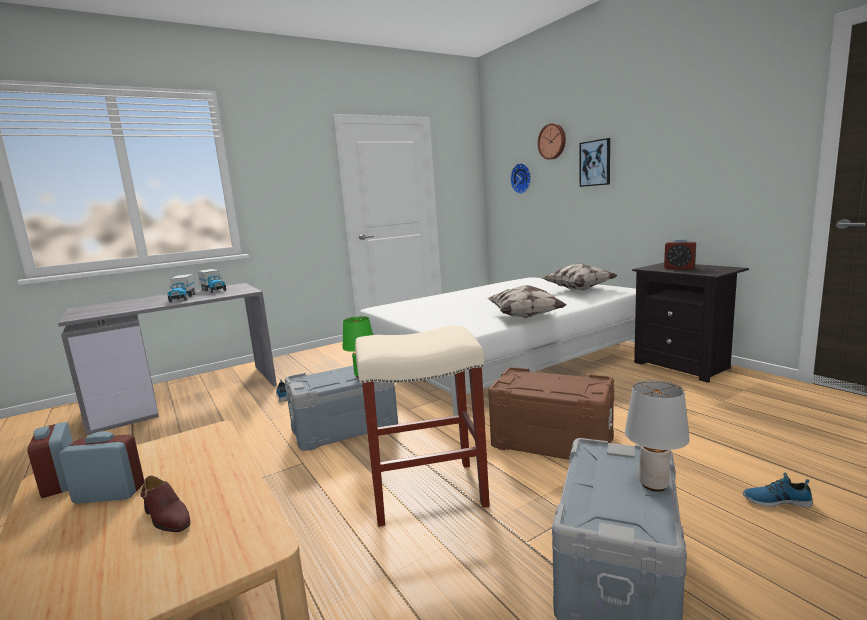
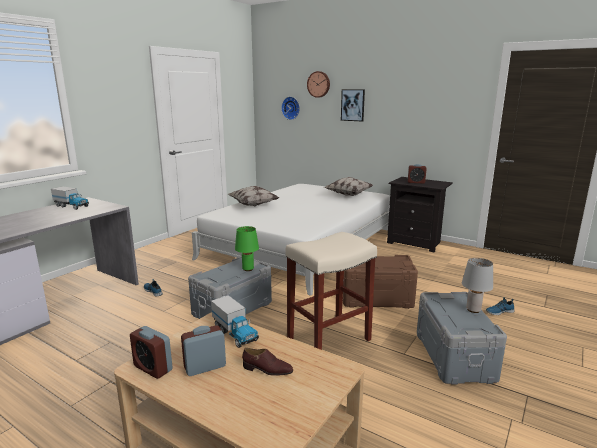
camera: 25 degrees left, 5 degrees up
(183, 298) = (55, 216): toy truck -> toy truck (235, 333)
(526, 316) = (334, 217): pillow -> pillow (253, 205)

